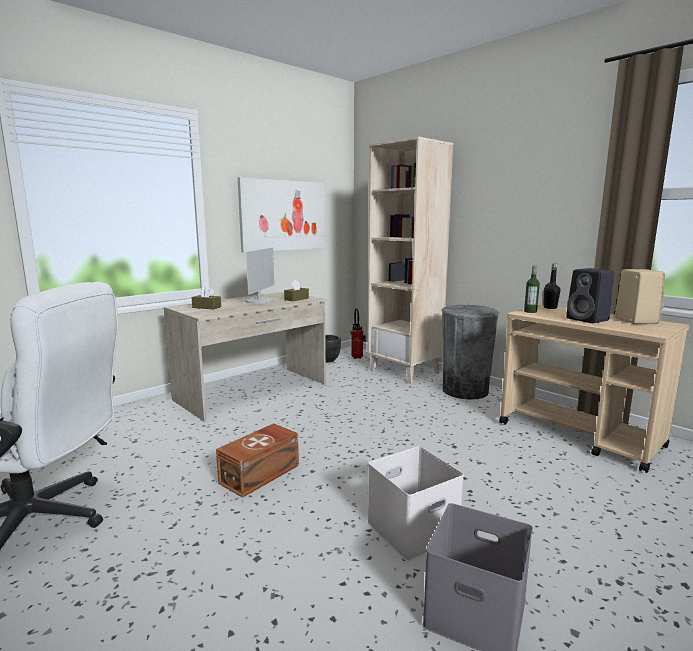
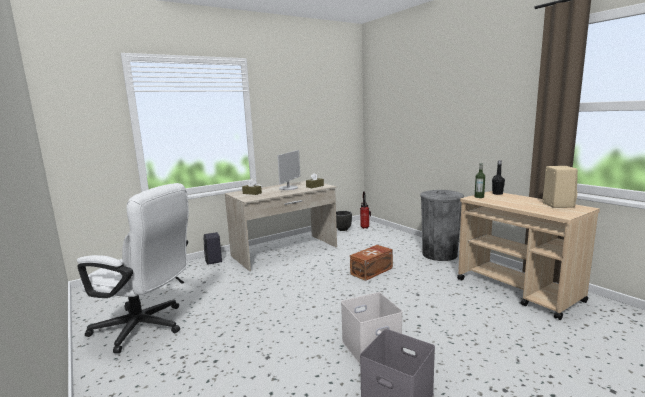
camera: 10 degrees right, 0 degrees up
(261, 474) = (280, 307): brown storage box -> brown storage box (372, 271)
(284, 215) = (309, 125): picture -> none
(405, 371) = (398, 239): beige bookcase -> none
(588, 320) = (520, 204): black speaker -> black speaker (214, 261)

